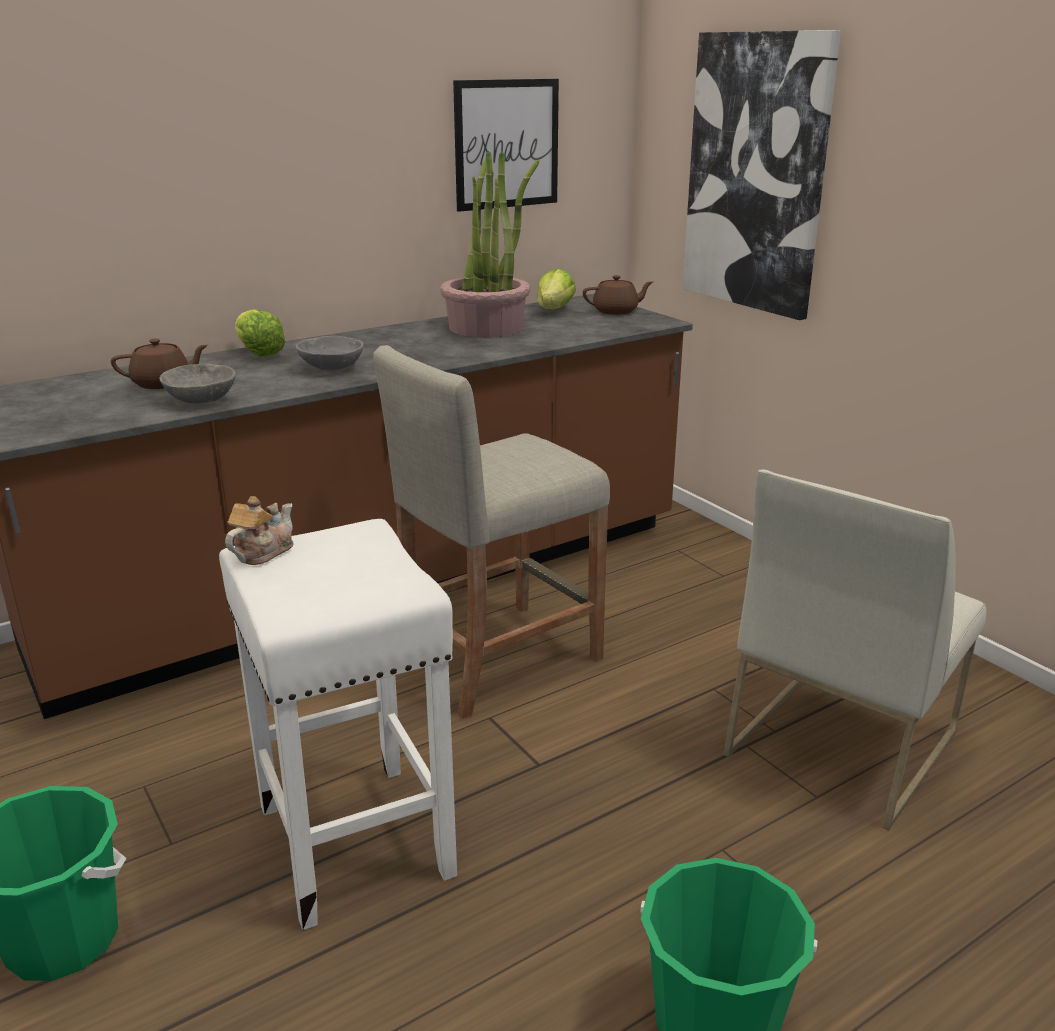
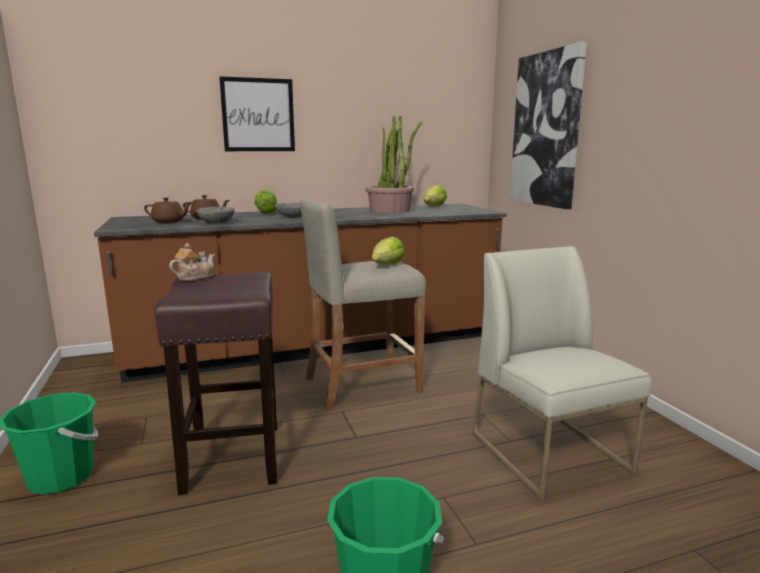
camera: 15 degrees right, 10 degrees down
(352, 838) = (232, 456): white stool -> brown stool
(506, 144) = (413, 119): picture -> picture (258, 115)
(538, 457) = (387, 265): none -> lettuce
(616, 311) = (467, 208): brown teapot -> brown teapot (169, 222)
(840, 742) = (551, 453): white chair -> white chair turned 105 degrees clockwise

